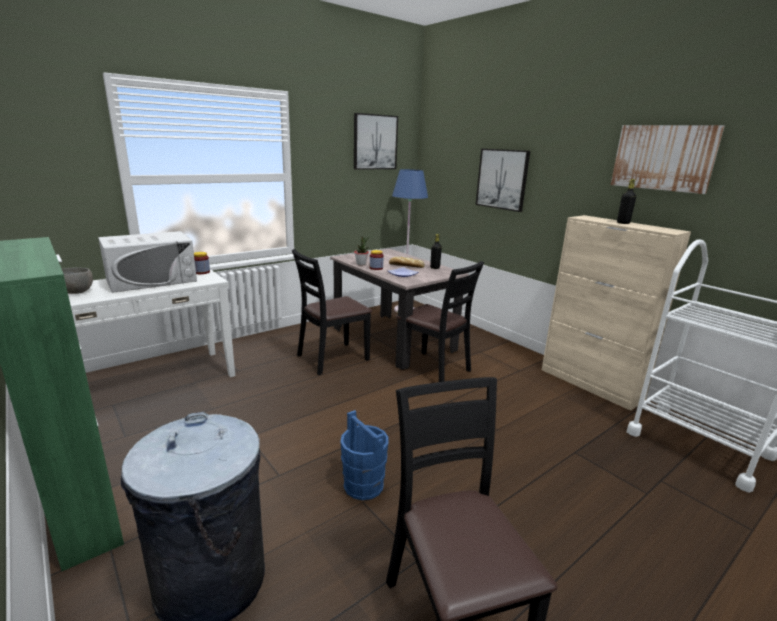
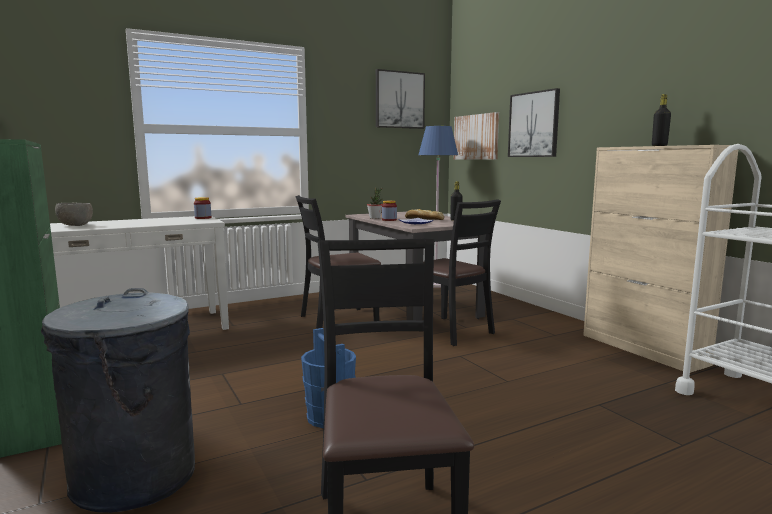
camera: 10 degrees right, 10 degrees down
(152, 280) = (151, 221): white microwave -> none
(663, 158) = (699, 68): picture -> picture (476, 137)

